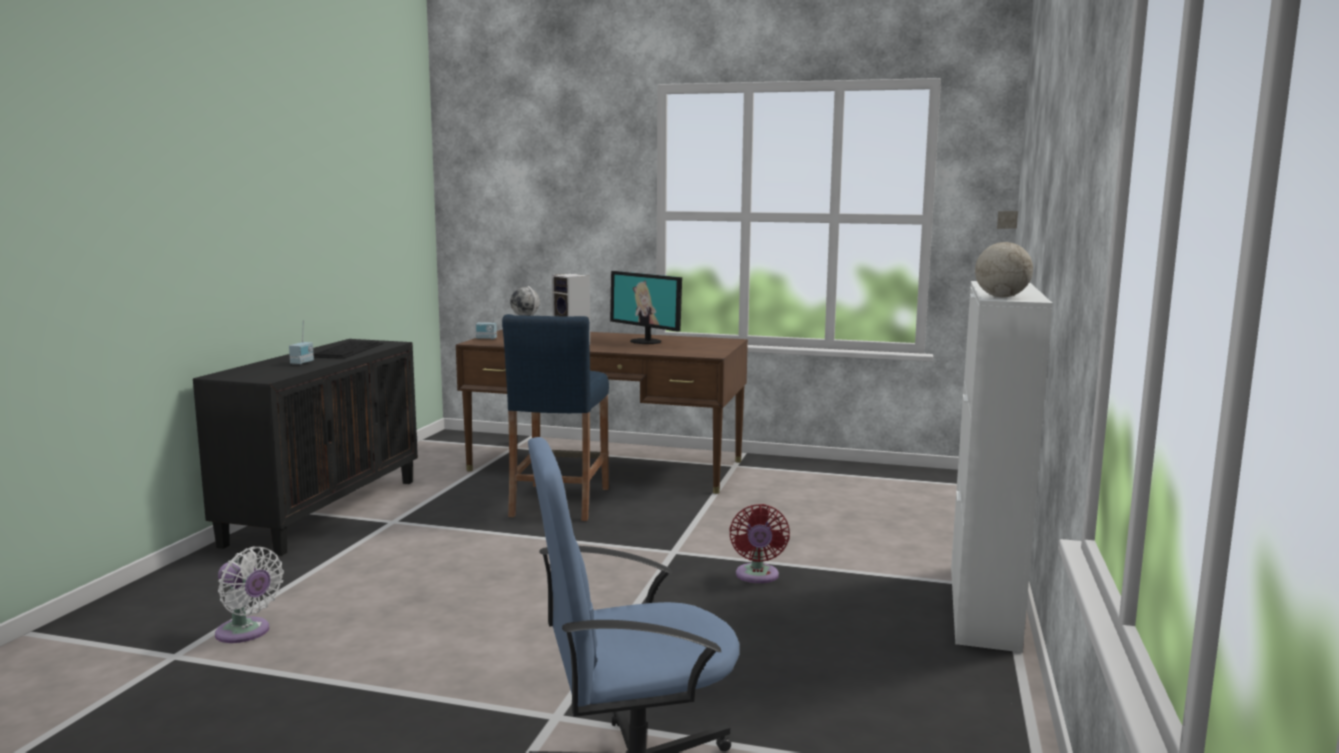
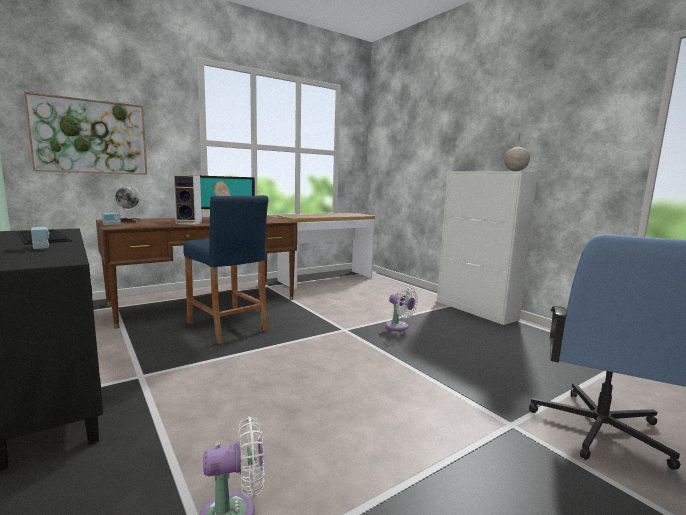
camera: 50 degrees left, 0 degrees up
(519, 217) = (90, 137): none -> picture
(757, 576) = (399, 327): red fan -> white fan
(855, 477) = (326, 279): none -> console table

